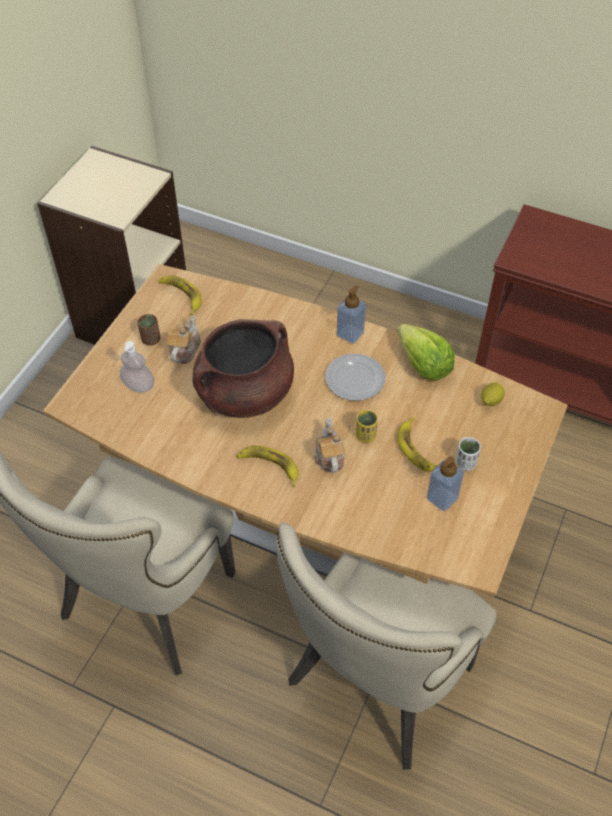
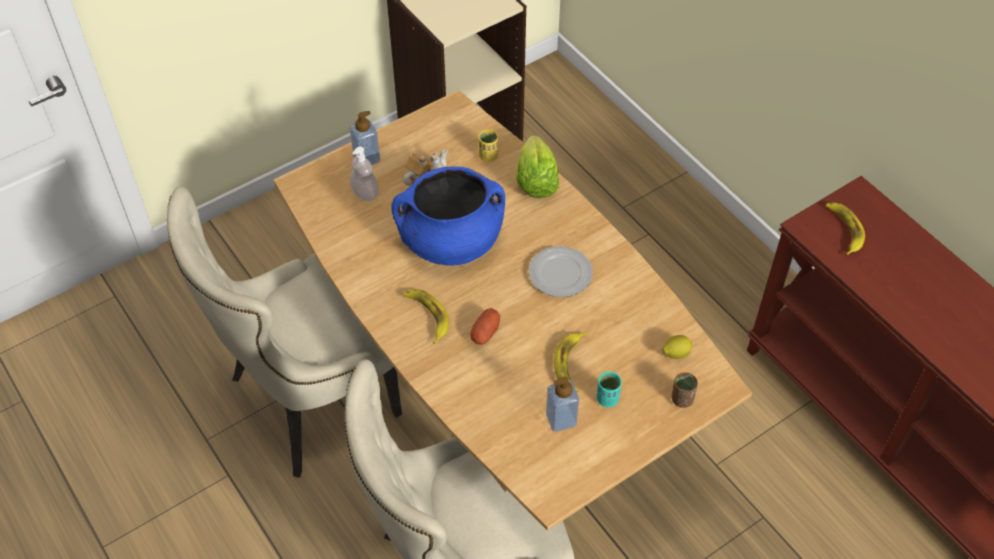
camera: 30 degrees right, 0 degrees up
(151, 339) = (403, 156): brown cup -> brown cup (682, 399)
(181, 295) = (458, 127): banana -> banana (844, 229)
(244, 394) = (451, 242): brown cooking pot -> blue cooking pot
(329, 457) = (485, 332): teapot -> potato
(350, 334) = (586, 230): soap dispenser -> soap dispenser (366, 159)
(365, 435) = (532, 329): yellow cup -> yellow cup (488, 156)
(423, 365) = (635, 290): lettuce -> lettuce (536, 181)
(465, 463) = (607, 398): white cup -> turquoise cup

